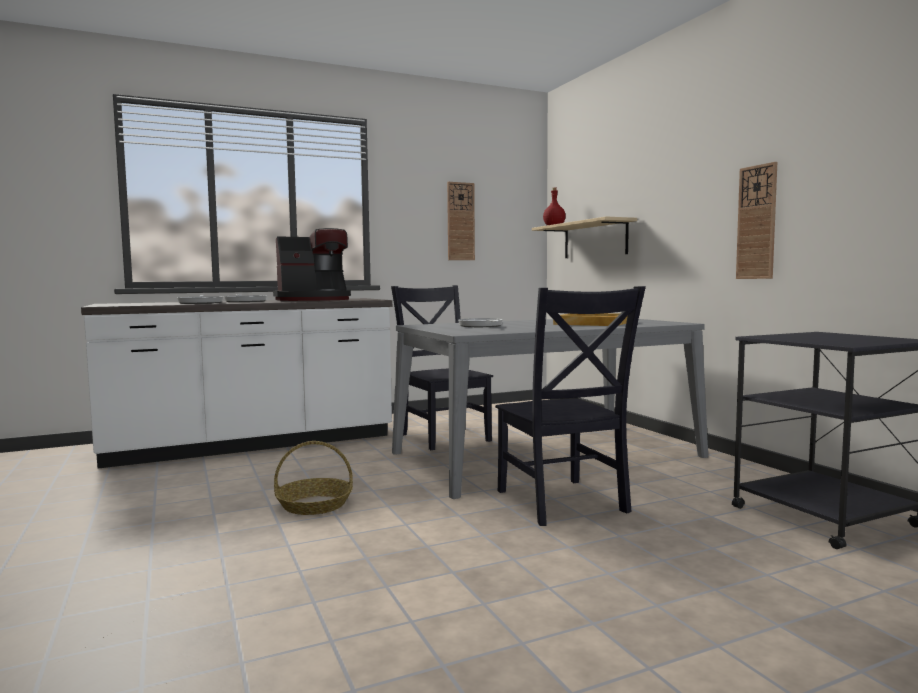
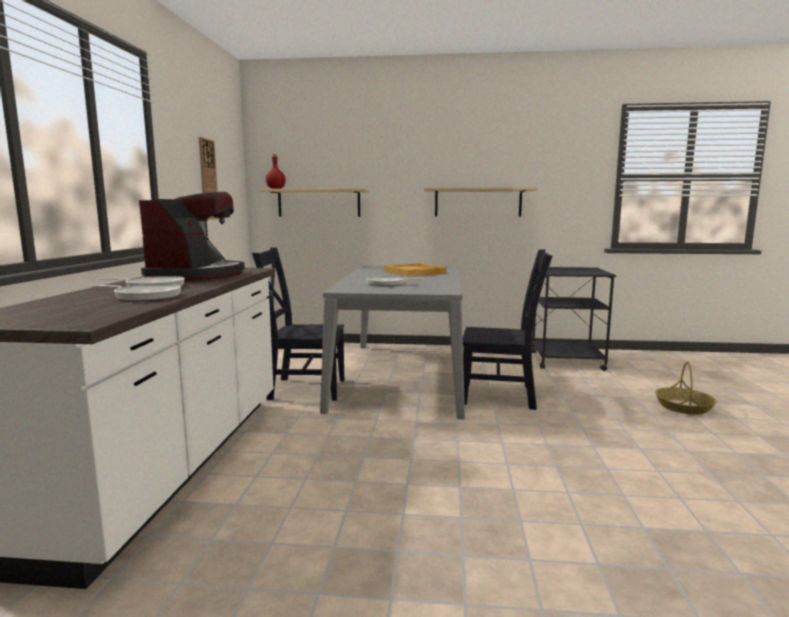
camera: 60 degrees left, 5 degrees up
(315, 505) = (427, 465): basket -> basket (683, 407)
(757, 222) = (478, 202): wall clock -> beige shelf

